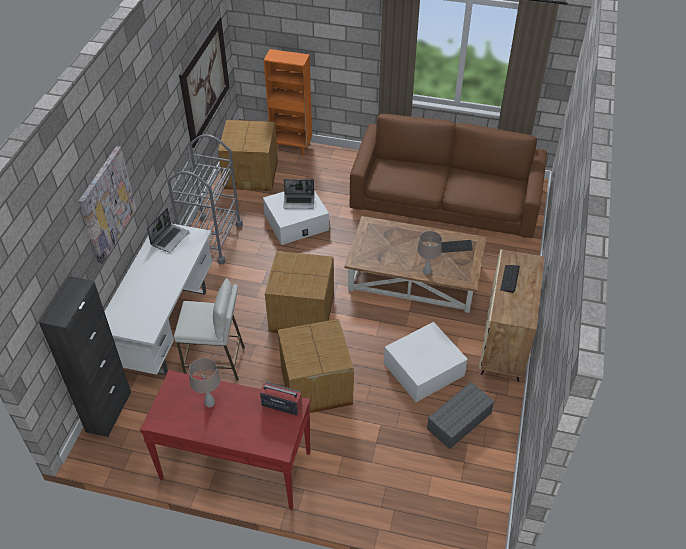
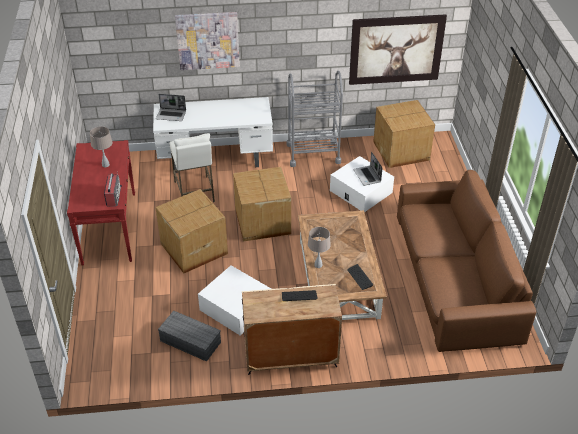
camera: 70 degrees right, 5 degrees down
(108, 411) = (134, 158): black cabinet -> none
(170, 238) = (253, 108): laptop -> laptop (171, 115)
(292, 147) = (452, 163): orange bookcase -> none

